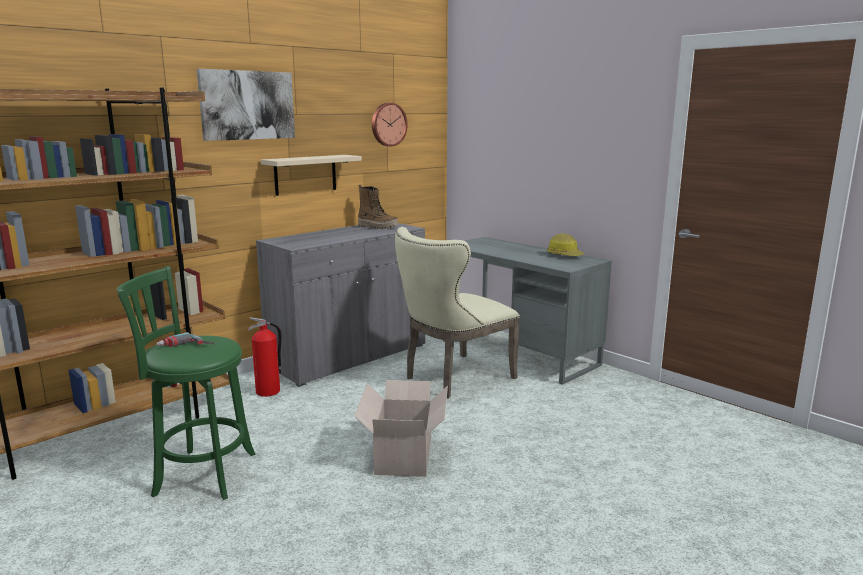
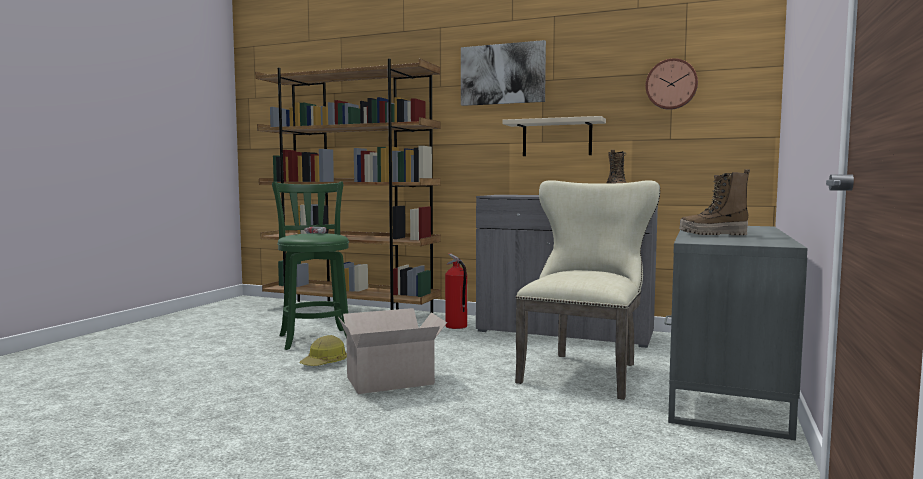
camera: 65 degrees right, 10 degrees down
(453, 378) = (584, 371): beige chair -> beige chair turned 90 degrees clockwise
(530, 257) = (713, 235): none -> boot
(565, 255) = (767, 239): hard hat -> hard hat (325, 363)

